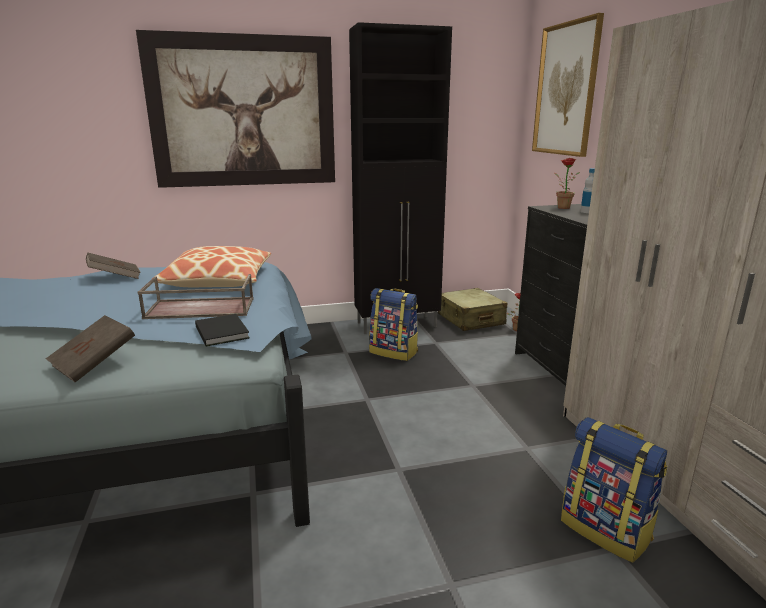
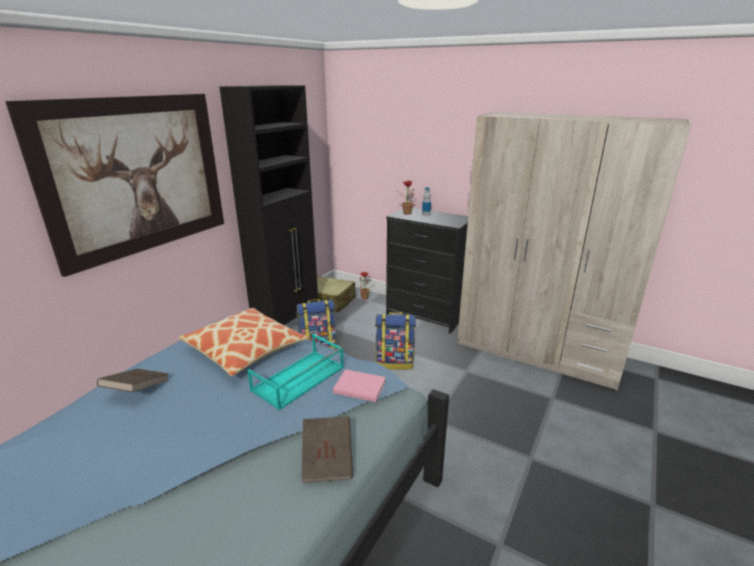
camera: 45 degrees left, 5 degrees up
(199, 309) = (298, 379): brown tray -> turquoise tray
(222, 331) = (359, 386): black book -> pink book
(566, 90) = (376, 128): picture -> none
(606, 530) = (541, 392): backpack -> backpack (395, 362)

